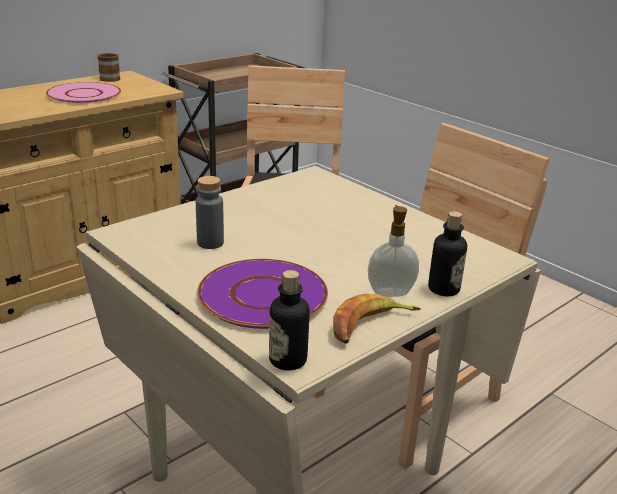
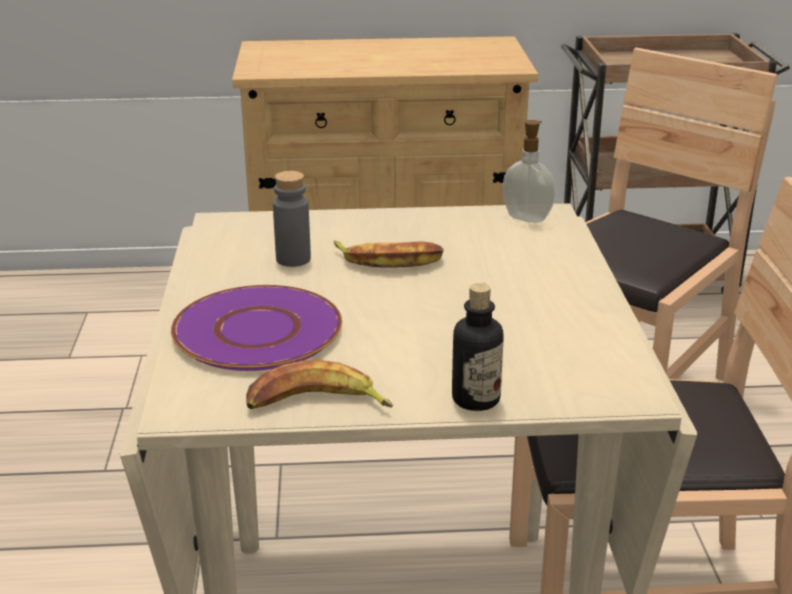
camera: 40 degrees right, 0 degrees up
(83, 95) = (410, 59): pink plate -> none
(112, 78) = (475, 43): mug -> none
(270, 226) = (389, 260): none -> banana
(288, 360) = (176, 402): bottle -> none
(390, 292) = (402, 378): soap dispenser -> soap dispenser (527, 218)

